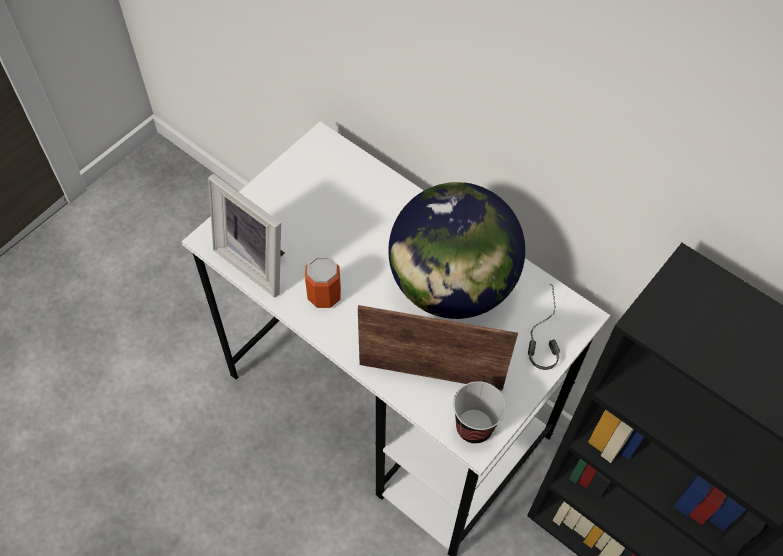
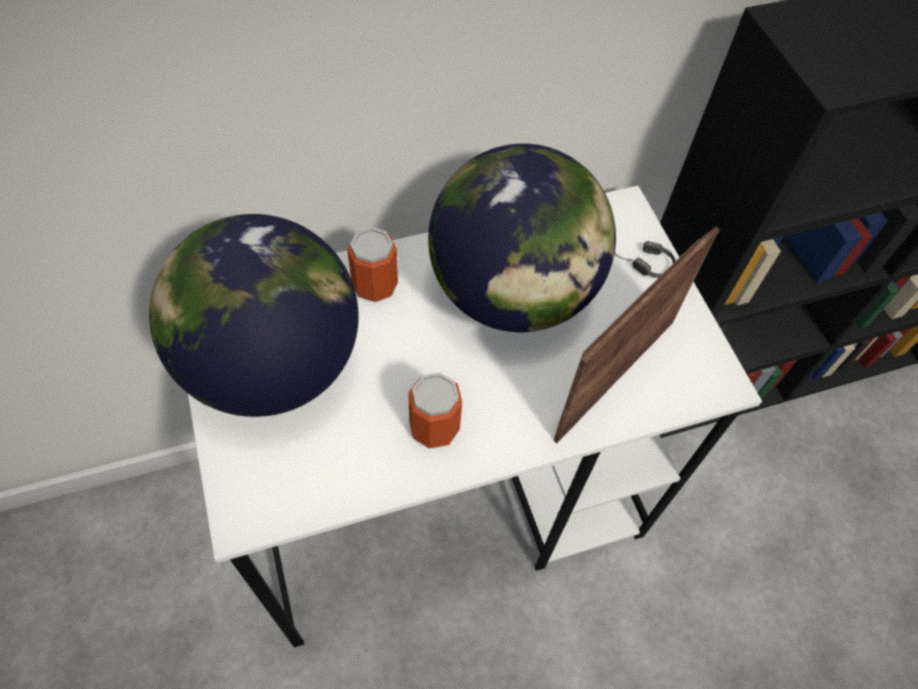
camera: 60 degrees left, 0 degrees up
(257, 261) = (325, 477): picture frame -> none
(307, 195) = (272, 364): none -> globe
(398, 212) = (375, 285): none -> can
(474, 427) = (703, 374): cup -> none

